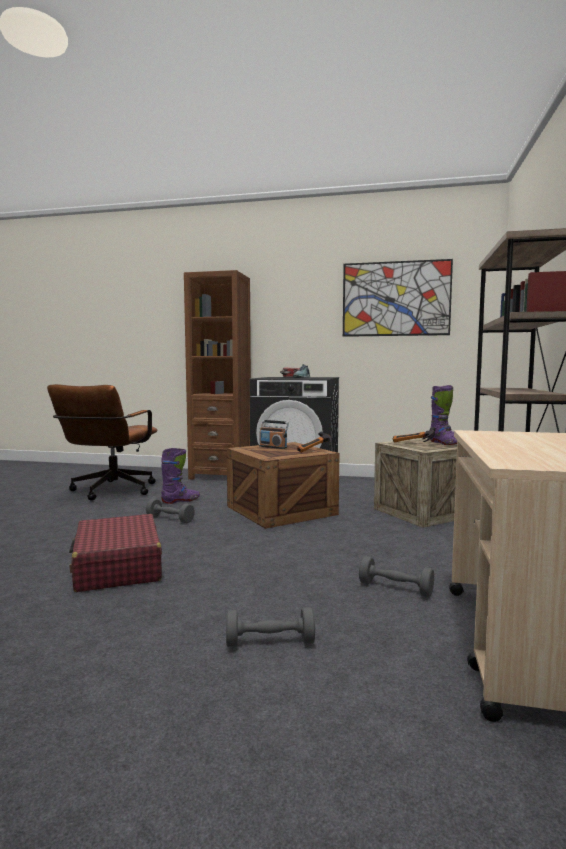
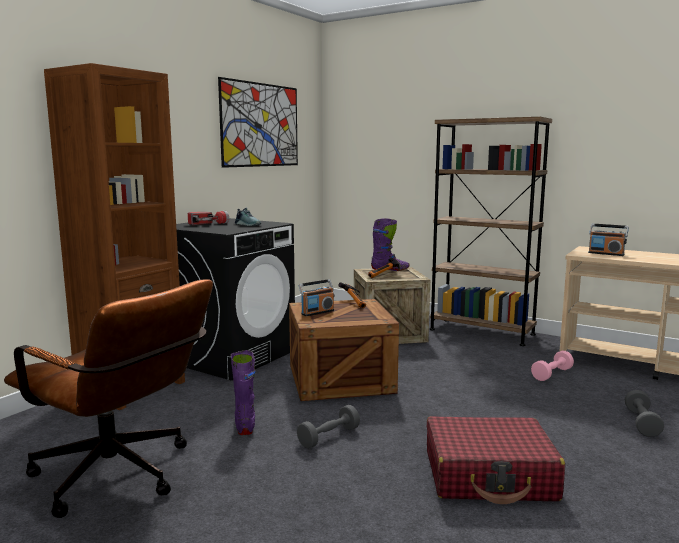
camera: 70 degrees left, 5 degrees up
(395, 588) = (552, 374): grey dumbbell -> pink dumbbell
(511, 437) = (606, 254): none -> radio

